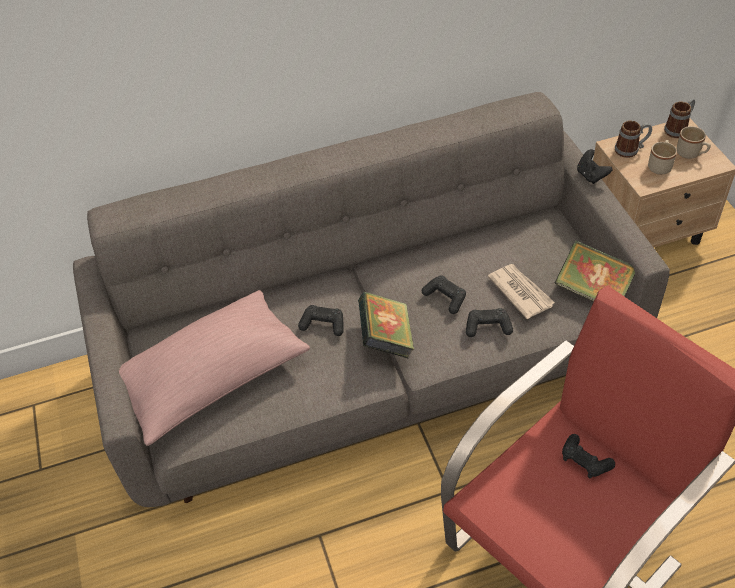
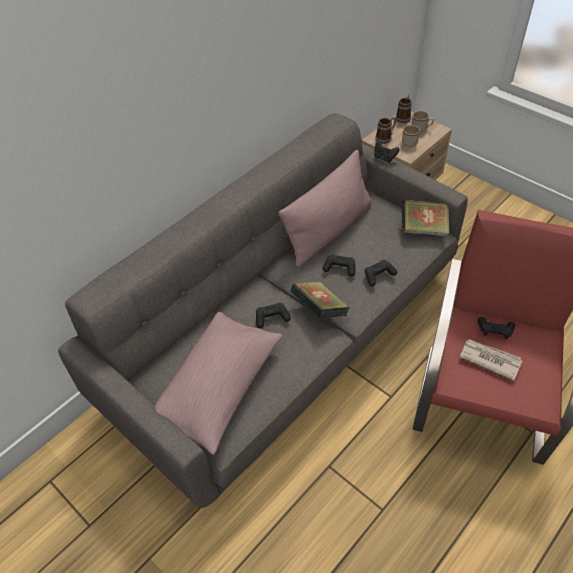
camera: 30 degrees left, 0 degrees up
(468, 245) = (329, 230): none -> pink pillow
(520, 292) = (383, 246): newspaper -> newspaper (489, 359)

